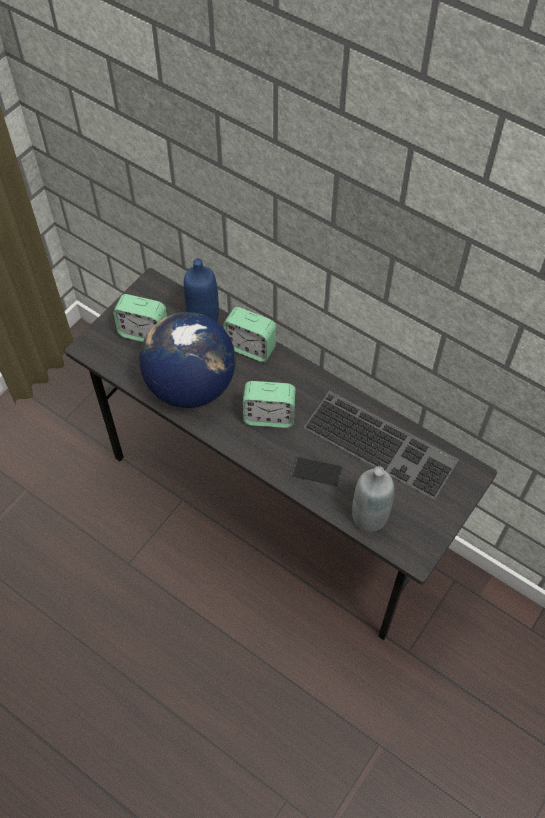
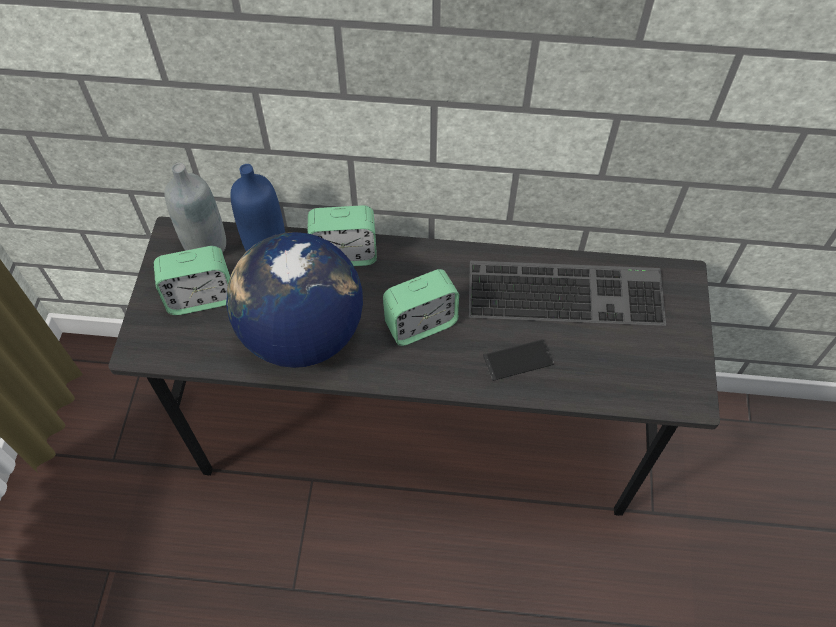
camera: 30 degrees left, 0 degrees up
(369, 517) = (612, 382): grey bottle -> grey bottle (206, 247)

